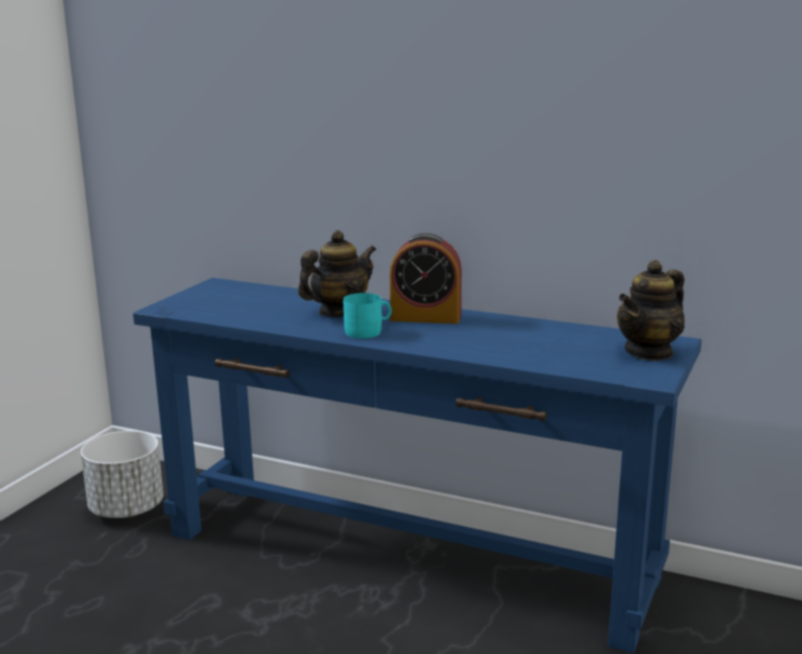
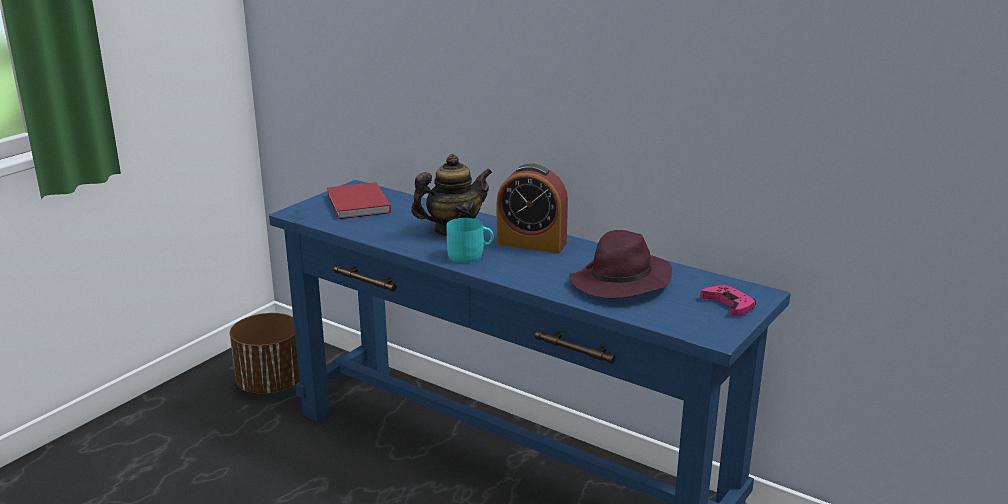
camera: 10 degrees right, 5 degrees up
(127, 509) = (271, 384): white planter -> brown planter
(226, 298) = (357, 205): none -> red book
(534, 343) = (620, 283): none -> purple hat
(649, 352) = (728, 304): teapot -> pink game controller

